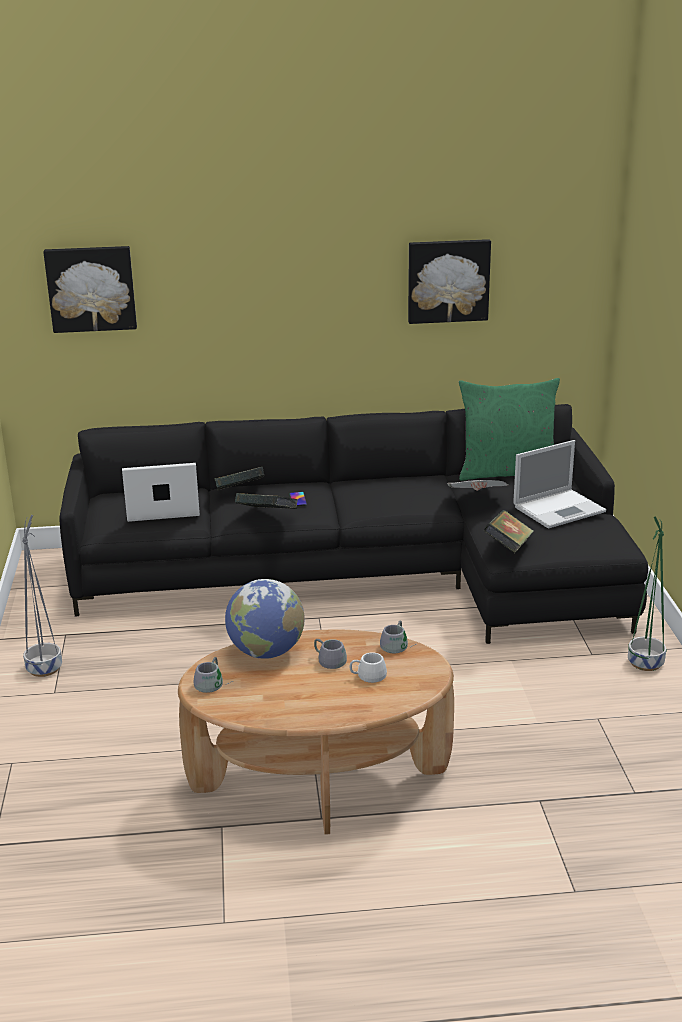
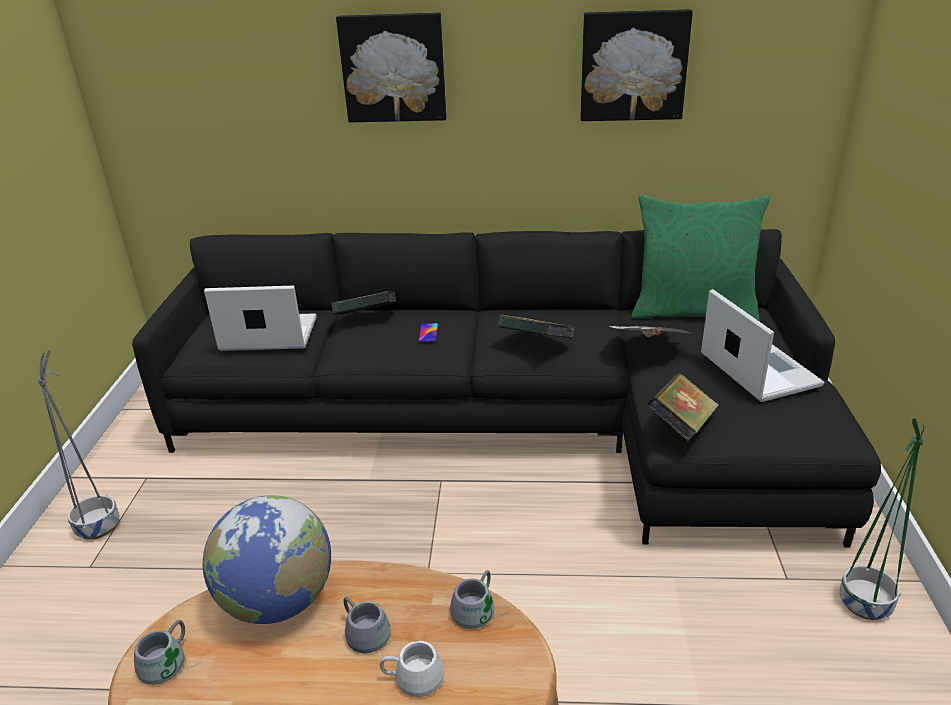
camera: 10 degrees right, 5 degrees up
(91, 288) = (197, 67): picture -> picture (394, 68)
(267, 516) = (382, 355): book -> book (536, 345)
(560, 509) = (757, 369): laptop -> laptop turned 90 degrees counterclockwise

